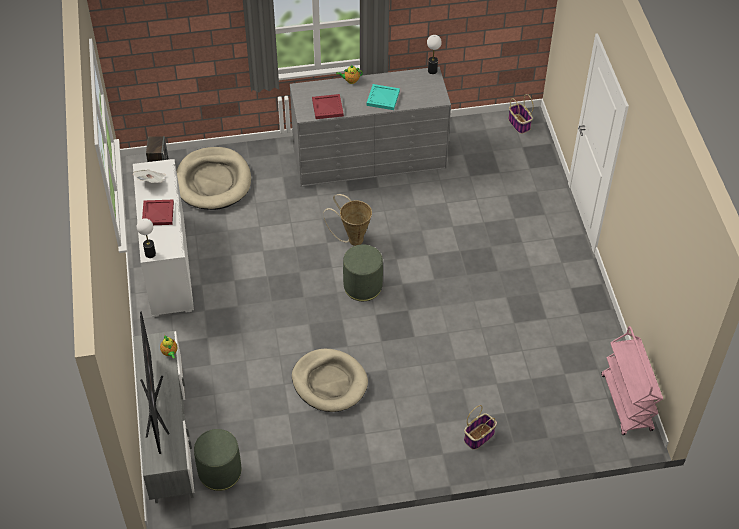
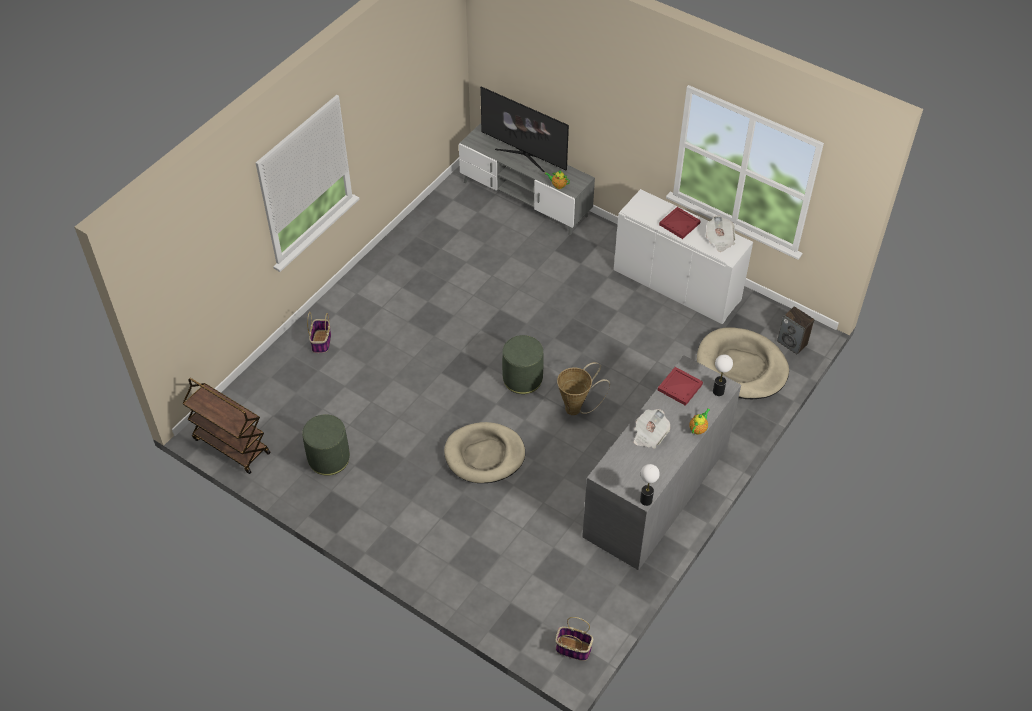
camera: 135 degrees right, 0 degrees up
(150, 254) = (642, 197): table lamp -> table lamp (718, 391)
(220, 472) = (465, 203): green ottoman -> green ottoman (329, 458)
(329, 382) = (463, 298): beige dog bed -> beige dog bed (484, 455)
(383, 98) = (649, 435): turquoise tray -> newspaper
(627, 403) = (230, 446): pink cart -> brown cart

